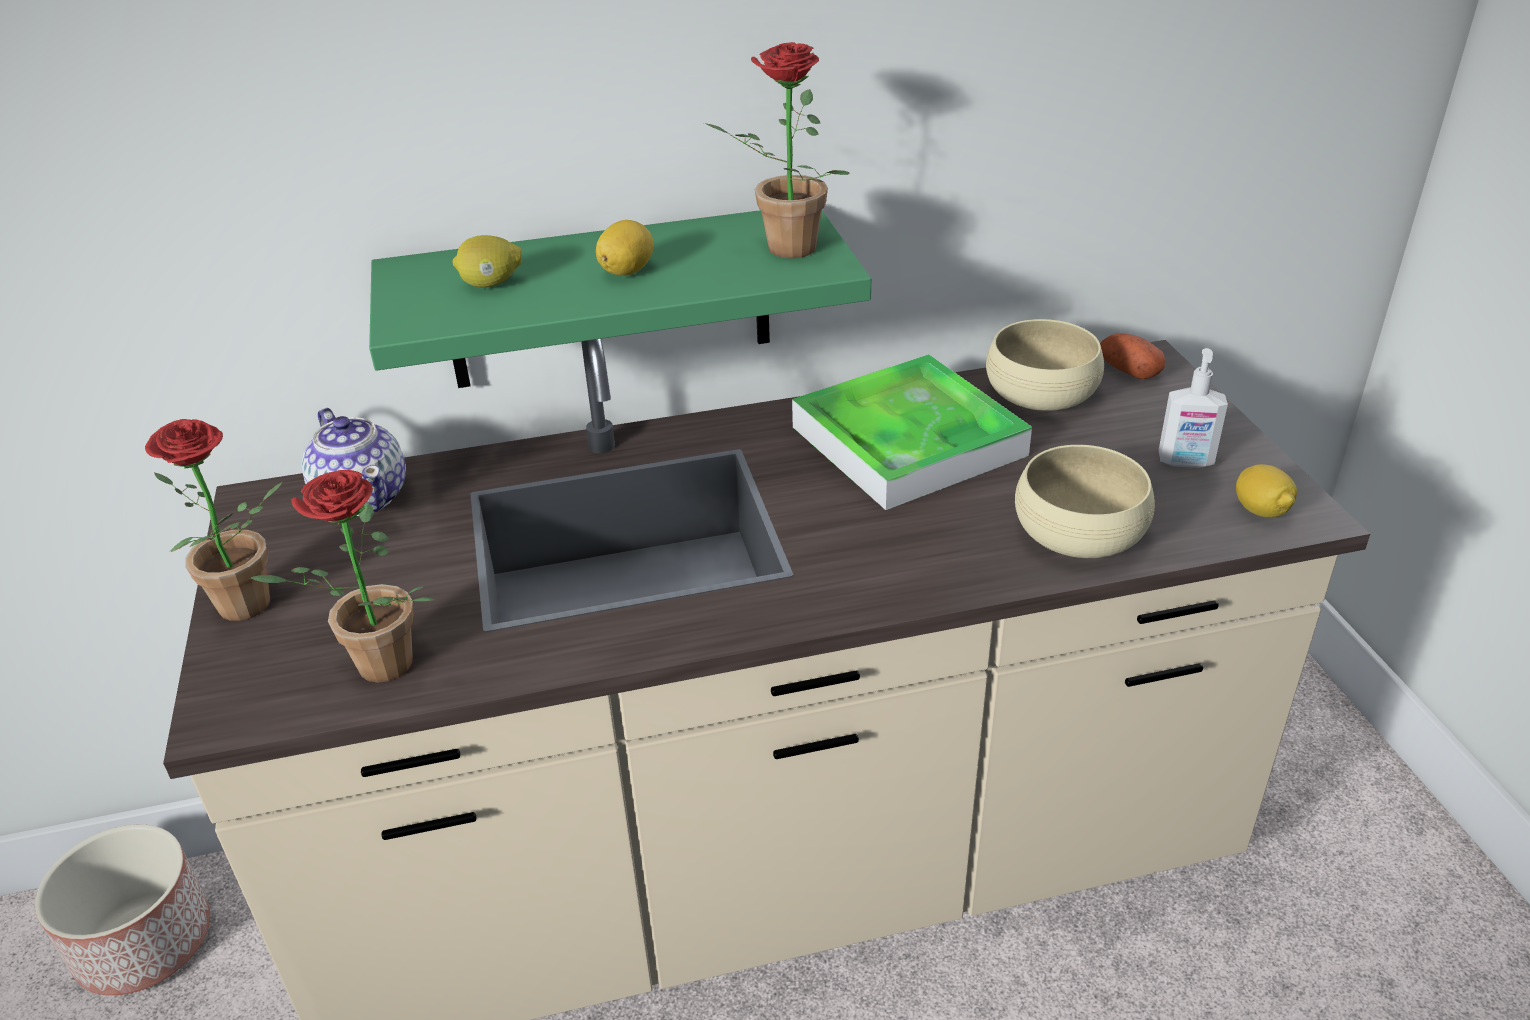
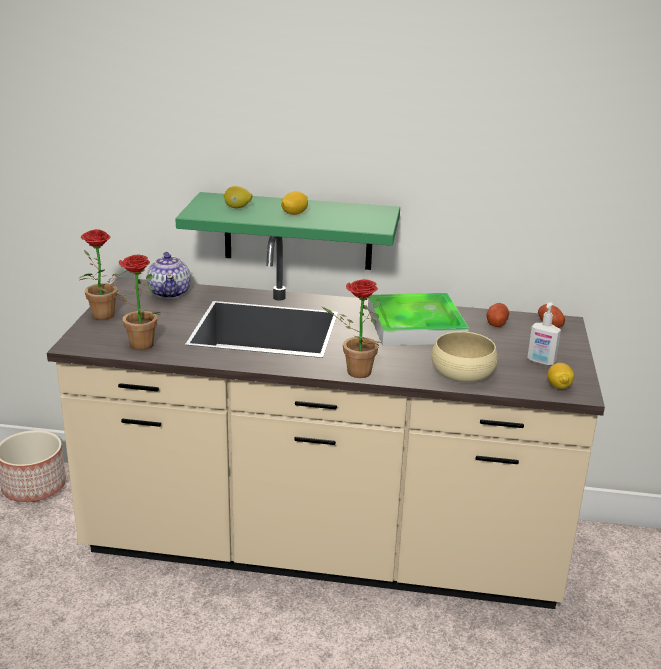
camera: 20 degrees right, 10 degrees down
(782, 250) = (365, 219): potted plant -> potted plant (353, 372)
(1041, 394) = (496, 323): beige bowl -> potato

